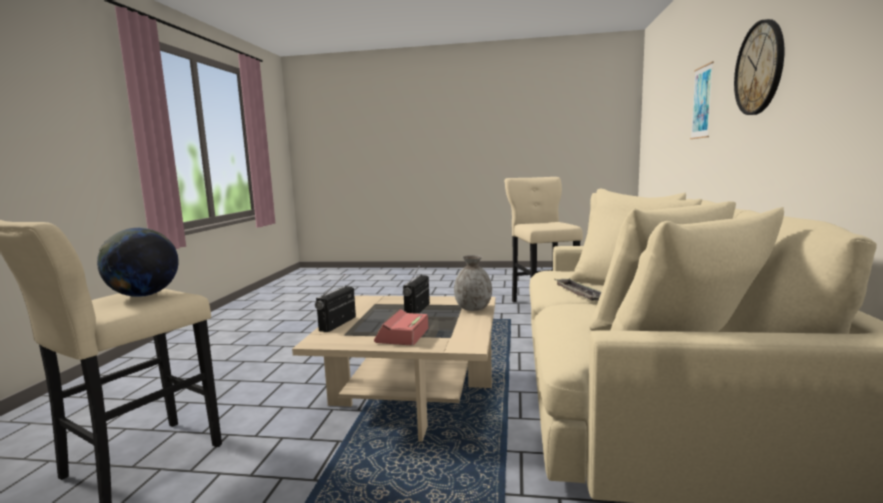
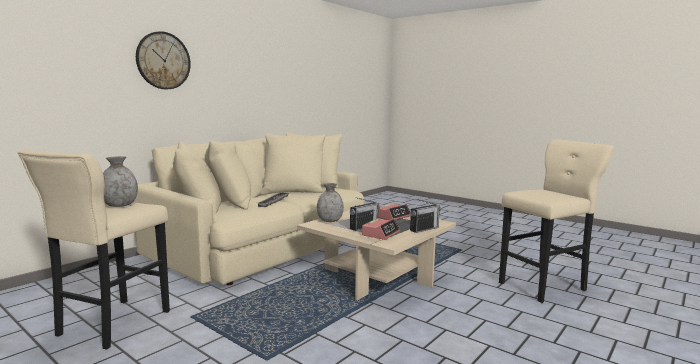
camera: 150 degrees left, 0 degrees up
(144, 295) = (539, 193): globe -> none
(386, 306) = (381, 233): none -> alarm clock
(547, 224) = (119, 205): none -> grey vase
(702, 102) = (59, 64): picture -> none

